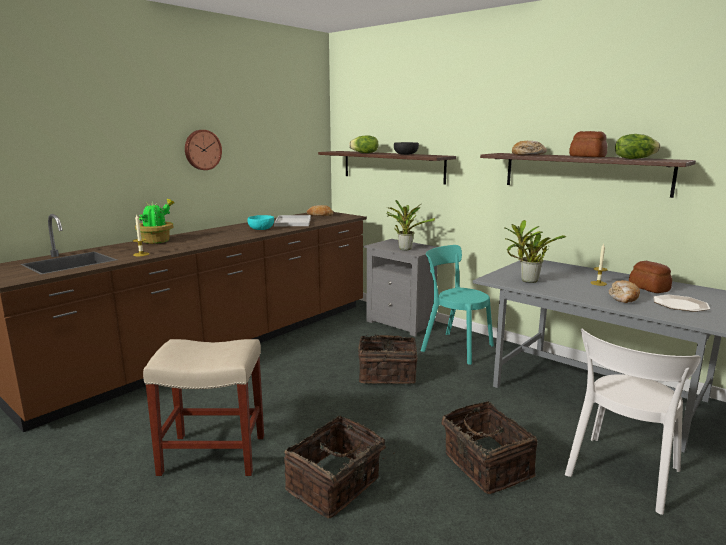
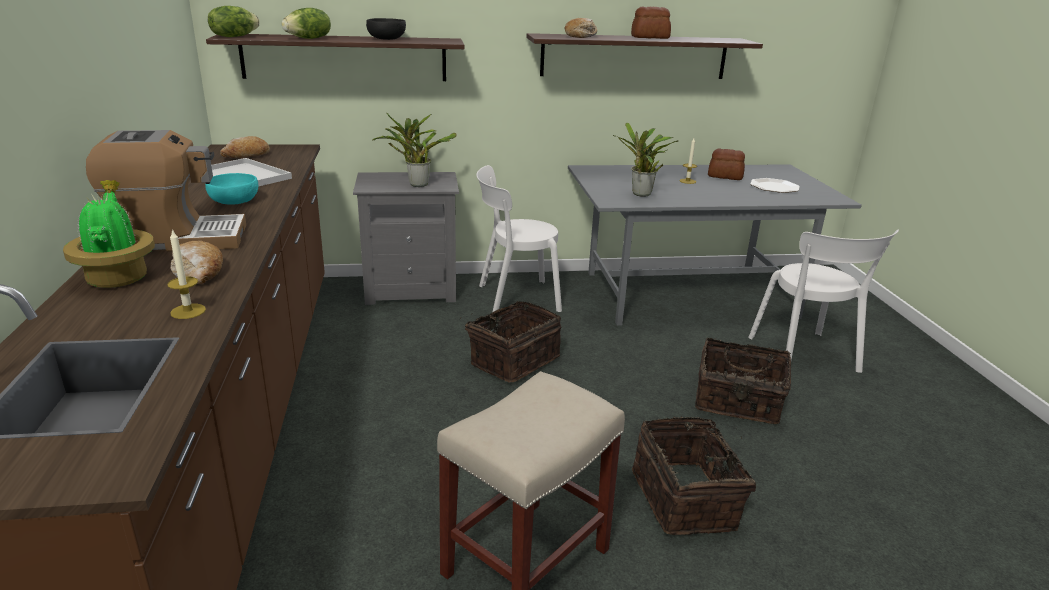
camera: 50 degrees left, 10 degrees up
(202, 150) = (83, 57): wall clock -> none
(205, 236) = (178, 239): none -> coffee machine
(454, 347) = (514, 298): turquoise chair -> white chair
(623, 298) = (736, 192): bread -> bread (199, 273)
(634, 159) = (702, 39): lettuce -> lettuce (234, 37)

